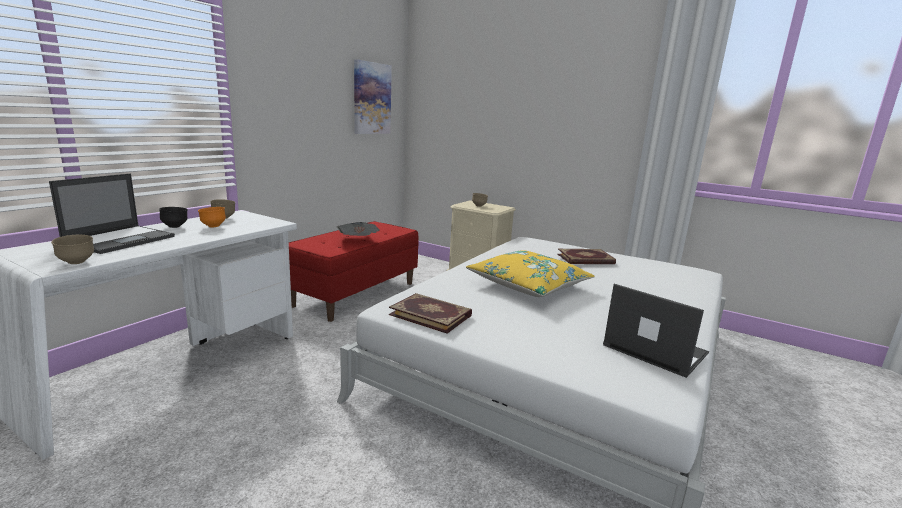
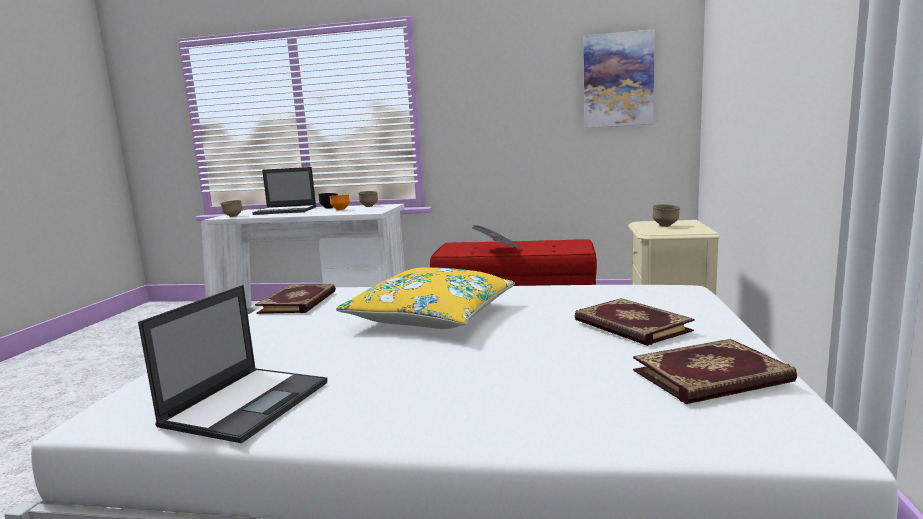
camera: 70 degrees right, 5 degrees down
(657, 266) = (712, 377): none -> book

